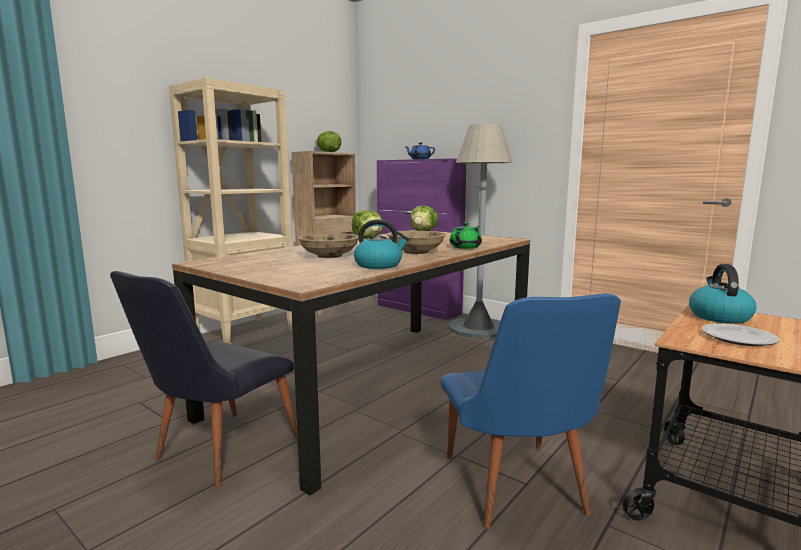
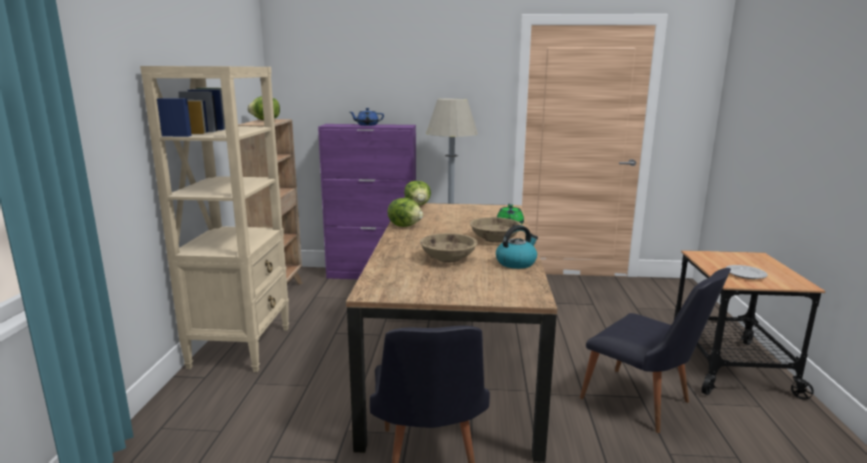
camera: 35 degrees left, 5 degrees up
(518, 493) = (644, 404): blue chair -> black chair
(718, 316) = (711, 258): kettle -> none

